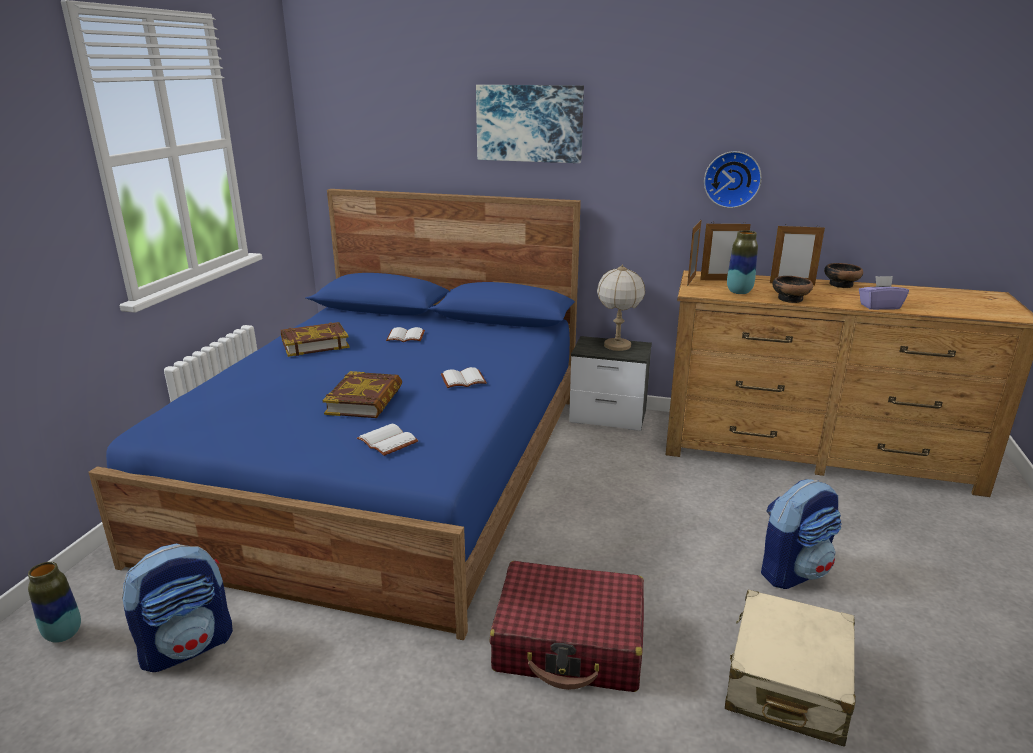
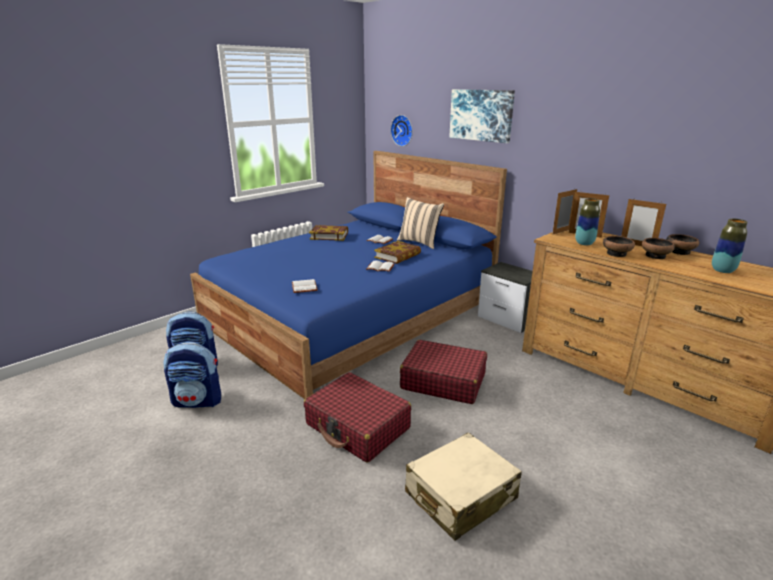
camera: 30 degrees right, 0 degrees up
(63, 634) = (160, 345): vase -> vase (722, 270)
(365, 401) = (318, 267): book -> book (398, 256)
(468, 328) = (419, 242): none -> beige pillow
(614, 529) = (443, 381): none -> red suitcase
(617, 346) = (517, 271): table lamp -> none
(732, 179) = (609, 161): wall clock -> wall clock (403, 130)
(793, 571) = (536, 441): backpack -> backpack (198, 401)
(829, 294) = (655, 256): none -> bowl
(879, 306) = (685, 270): purple tissue box -> none

